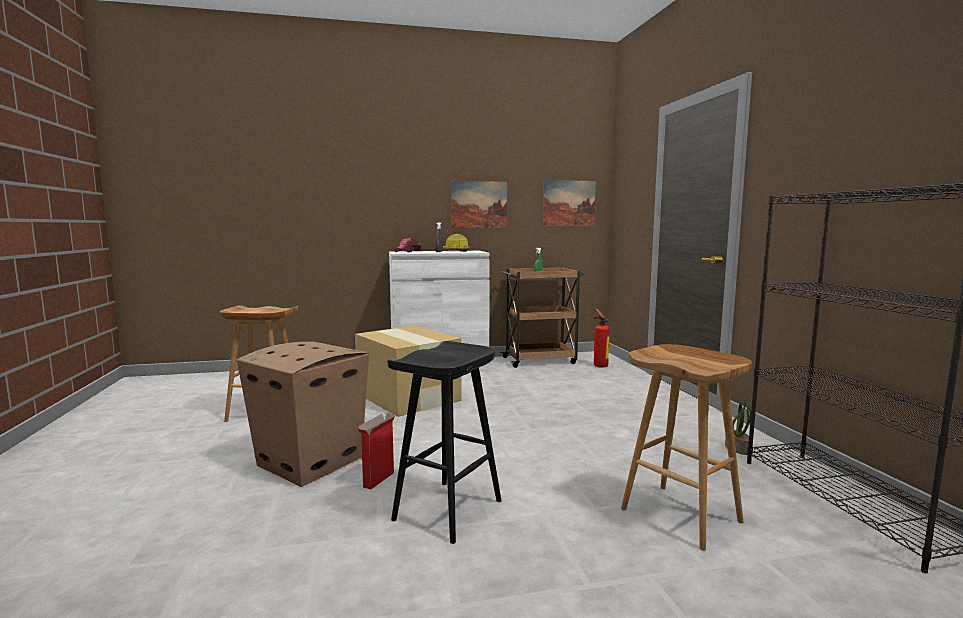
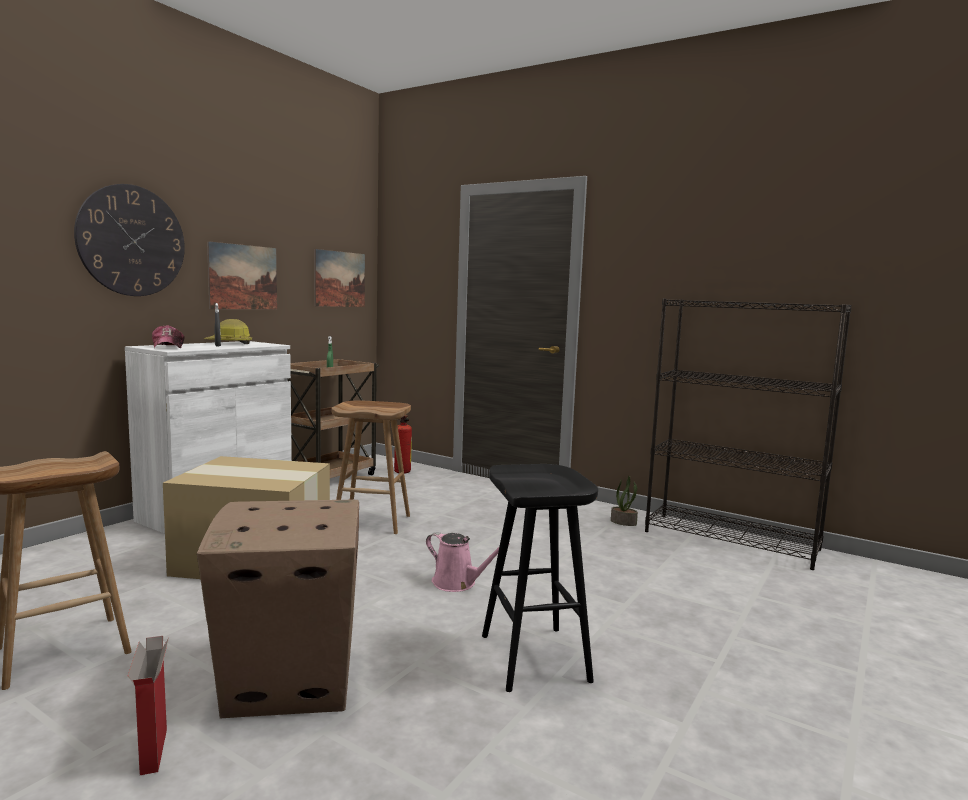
camera: 45 degrees left, 0 degrees up
(378, 480) = (415, 662): cardboard box -> cardboard box (153, 752)
(398, 184) = (132, 241): none -> wall clock
(493, 446) = (457, 583): none -> pink watering can
(682, 515) = (678, 585): brown stool -> brown stool (373, 522)

